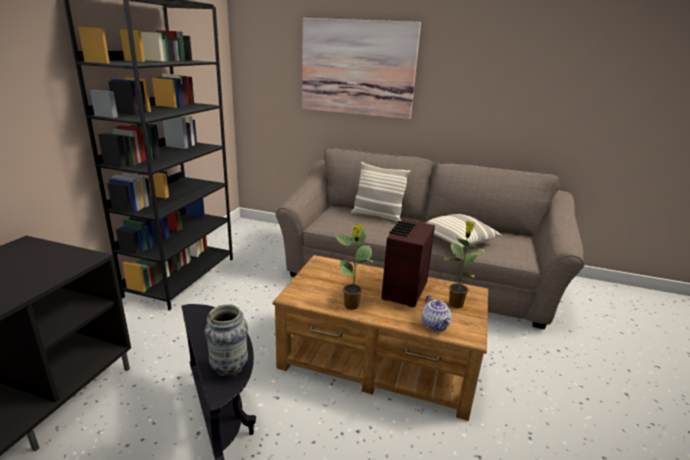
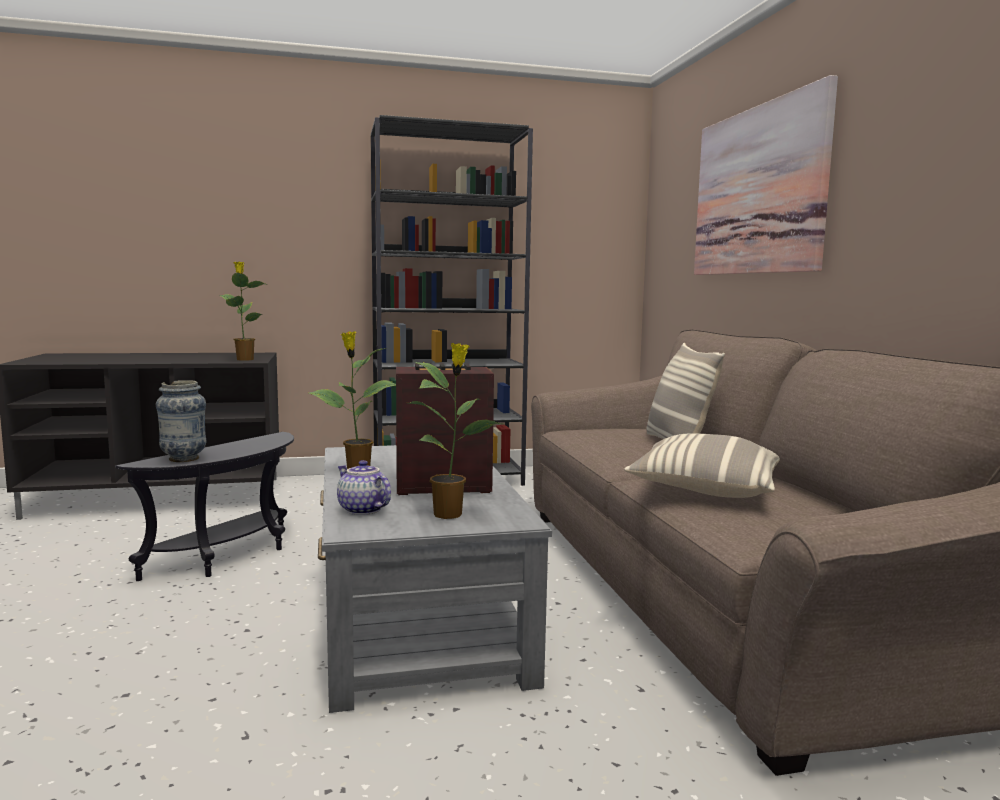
camera: 60 degrees right, 15 degrees down
(66, 259) = (244, 359): none -> potted plant
(379, 360) = (415, 612): brown coffee table -> grey coffee table
(435, 325) = (362, 510): teapot -> teapot turned 90 degrees clockwise

